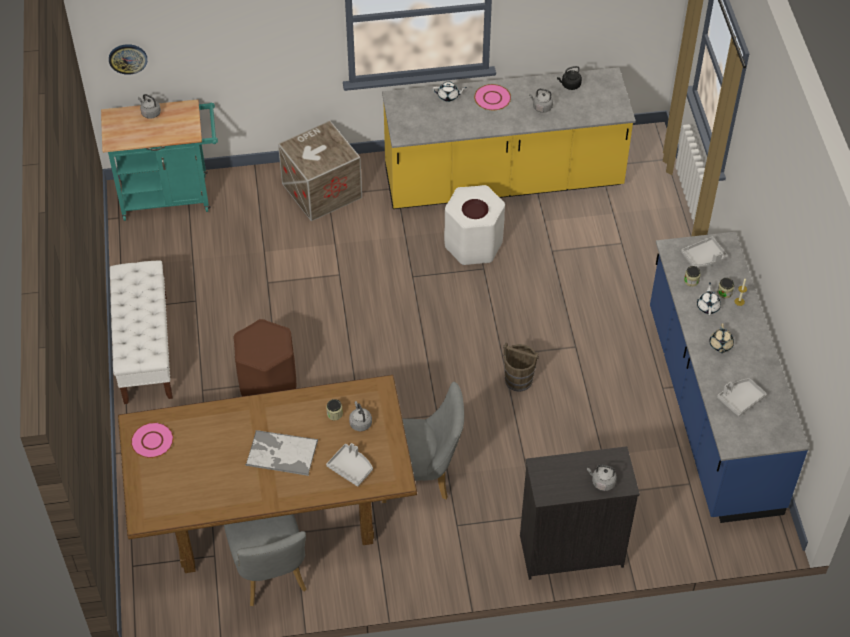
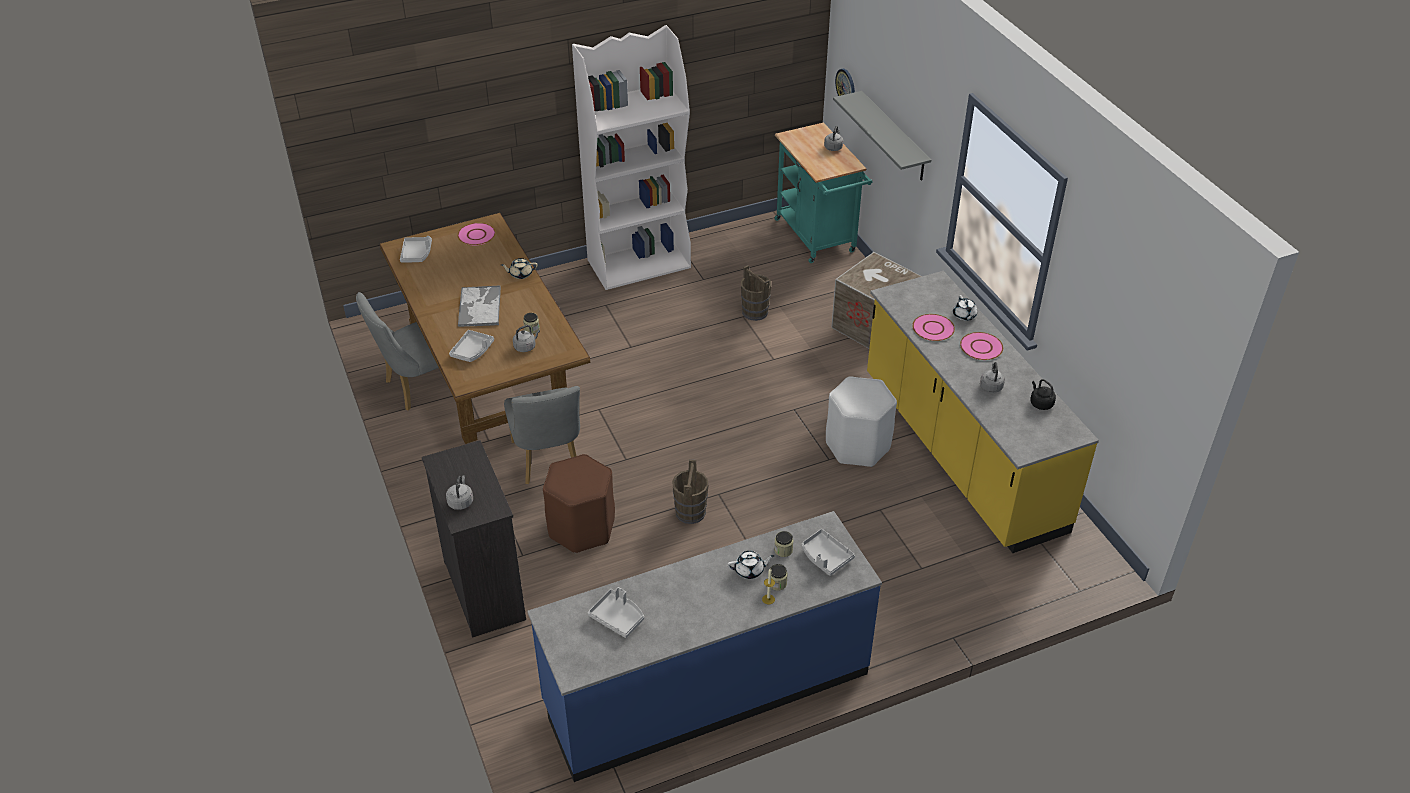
camera: 75 degrees right, 10 degrees down
(145, 348) = (639, 263): white bench -> white bookcase
(164, 500) = (417, 254): none -> grey tray
(232, 49) = (894, 137): none -> grey shelf
(265, 272) = (755, 312): none -> brown bucket
(267, 382) = (627, 340): brown stool -> brown stool (581, 527)
(458, 120) = (933, 328): none -> pink plate
(474, 211) = (853, 397): brown plate -> none
(720, 345) = (694, 589): beige teapot -> beige teapot (520, 274)

